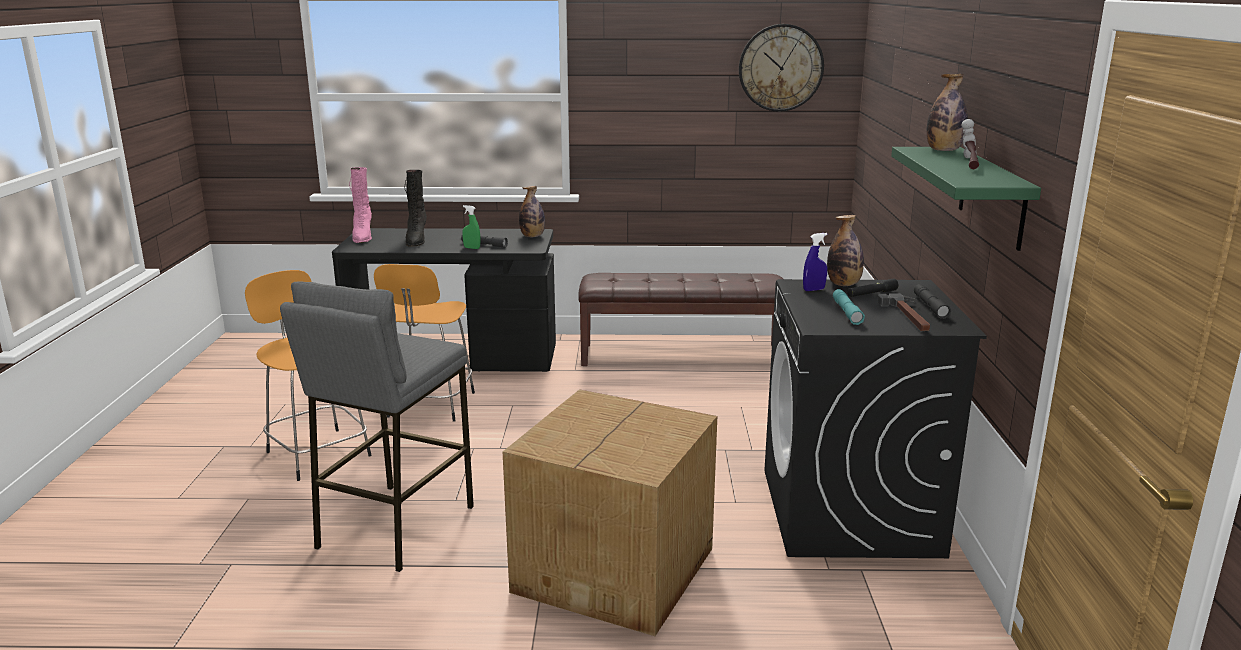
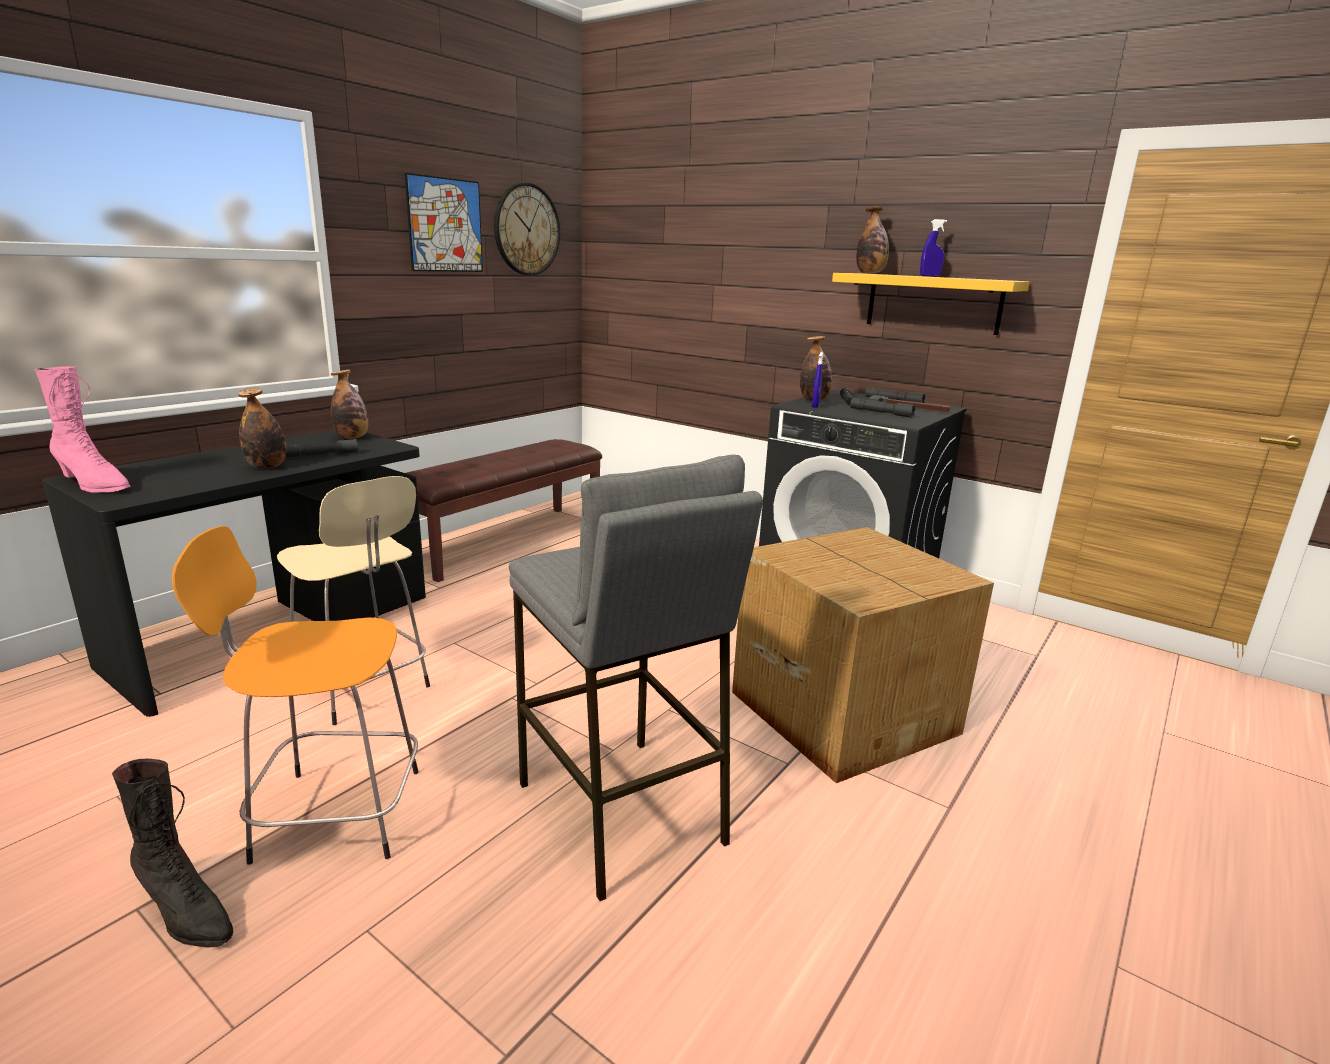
camera: 55 degrees left, 0 degrees up
(416, 240) = (205, 470): black boot -> black boot (186, 913)
(430, 406) = (362, 687): orange stool -> beige stool
(443, 245) = (267, 467): none -> bottle
(472, 248) = (317, 461): green spray bottle -> none
(682, 68) = (445, 225): none -> picture
(846, 312) = (881, 413): turquoise flashlight -> grey flashlight
(969, 164) = (930, 276): hammer -> blue spray bottle
(992, 196) = (933, 303): green shelf -> yellow shelf

